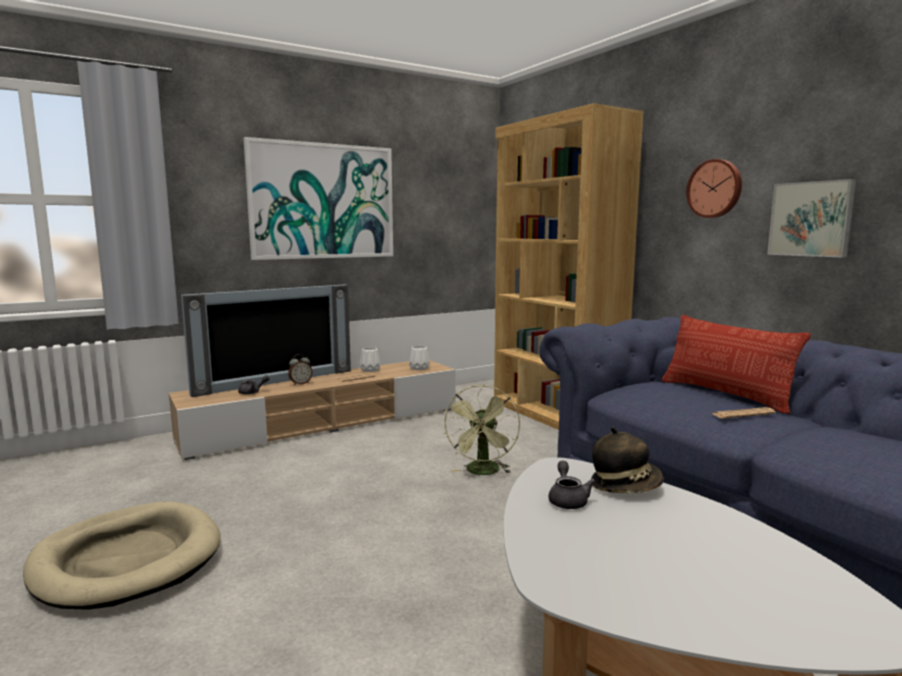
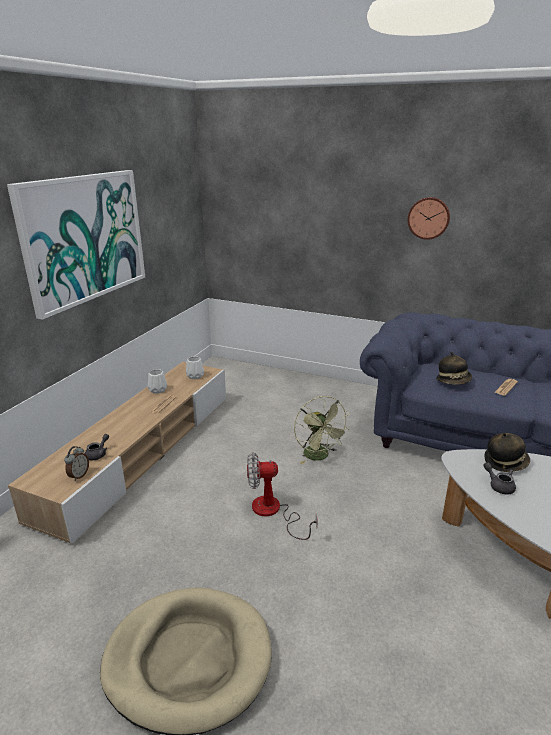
camera: 35 degrees left, 15 degrees up
(274, 381) = (92, 432): television -> none
(300, 383) = (124, 427): alarm clock -> alarm clock (79, 475)
(363, 496) = (273, 512): none -> fan
(554, 415) = (297, 384): brown bookcase -> none
(667, 396) = (453, 381): none -> hat
(725, 395) = (471, 369): pillow -> none
(811, 219) = (498, 246): picture -> none

